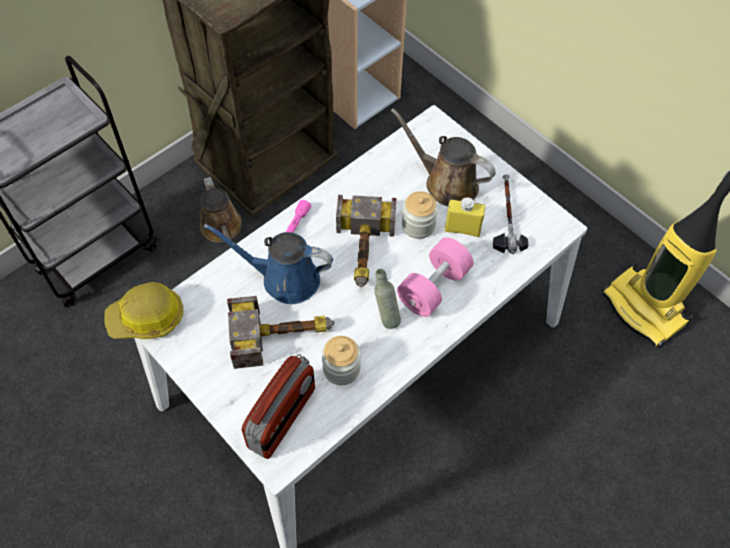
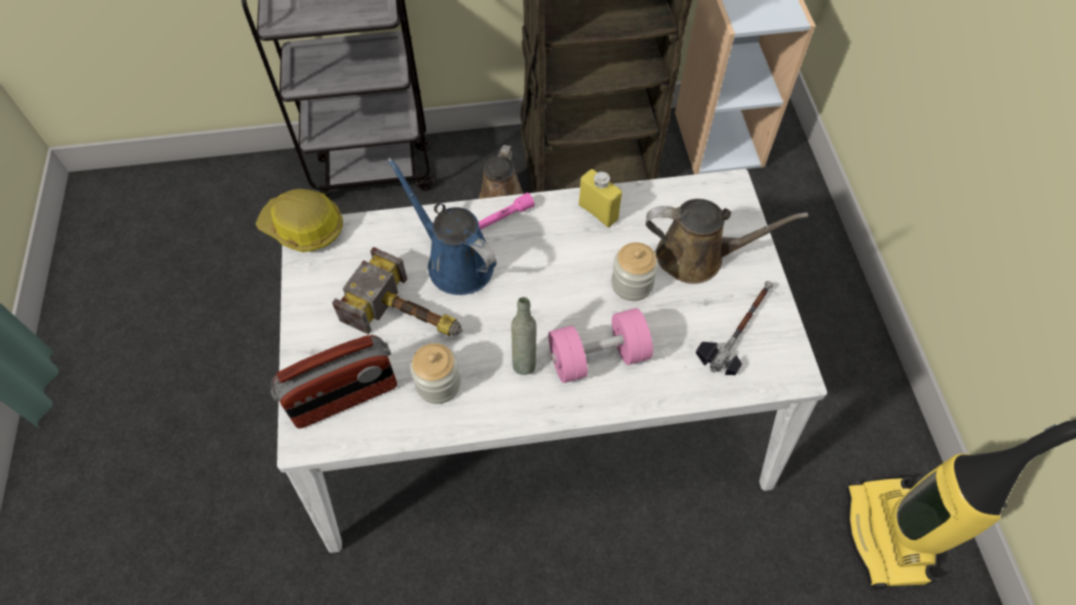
camera: 35 degrees right, 0 degrees up
(363, 252) = (553, 280): hammer -> none
(446, 183) = (697, 256): brown watering can -> brown watering can turned 120 degrees clockwise
(462, 229) = (677, 314): yellow bottle -> yellow bottle (598, 212)

